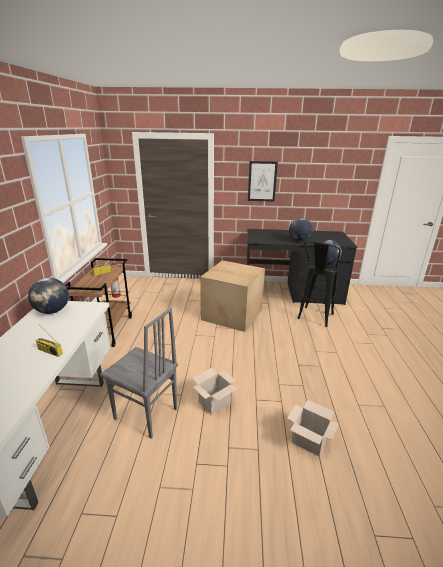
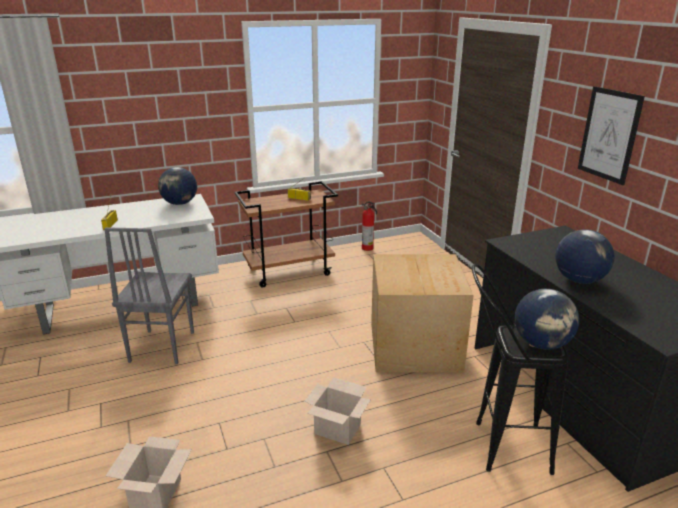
camera: 65 degrees right, 0 degrees up
(214, 401) = (200, 388): cardboard box -> cardboard box (339, 429)

